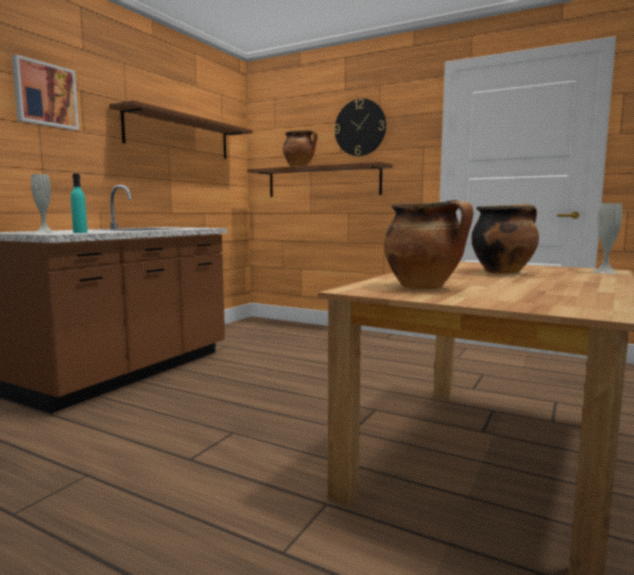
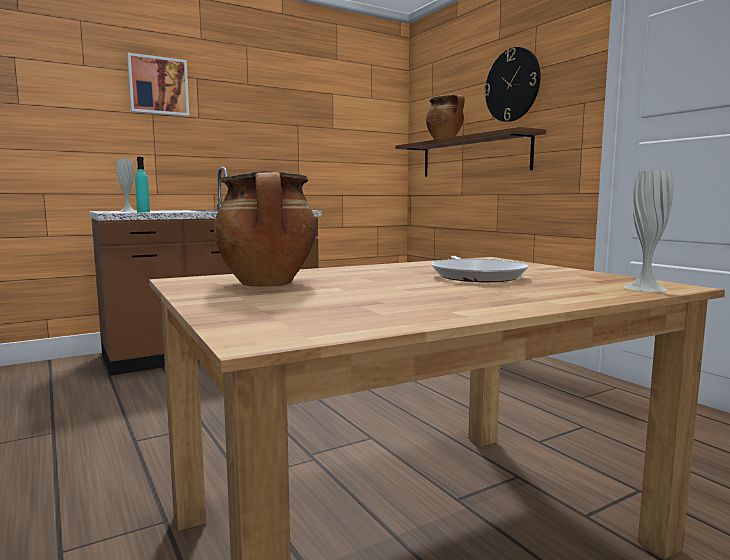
camera: 30 degrees right, 0 degrees up
(179, 136) = (311, 114): brown shelf -> none
(503, 272) = (477, 276): cooking pot -> frying pan

